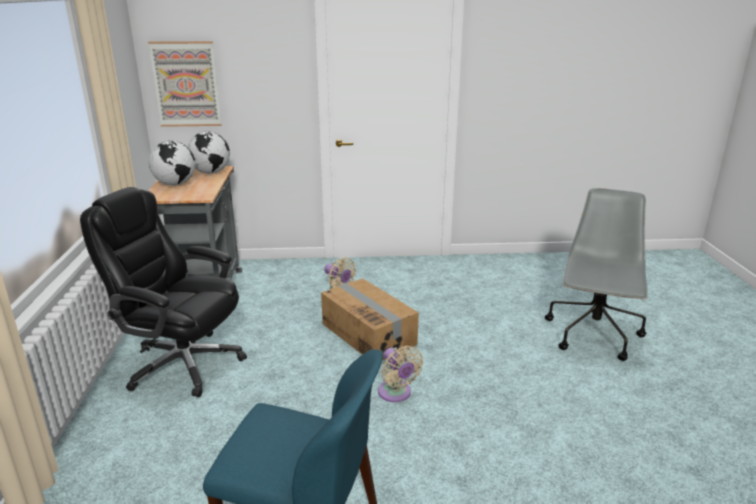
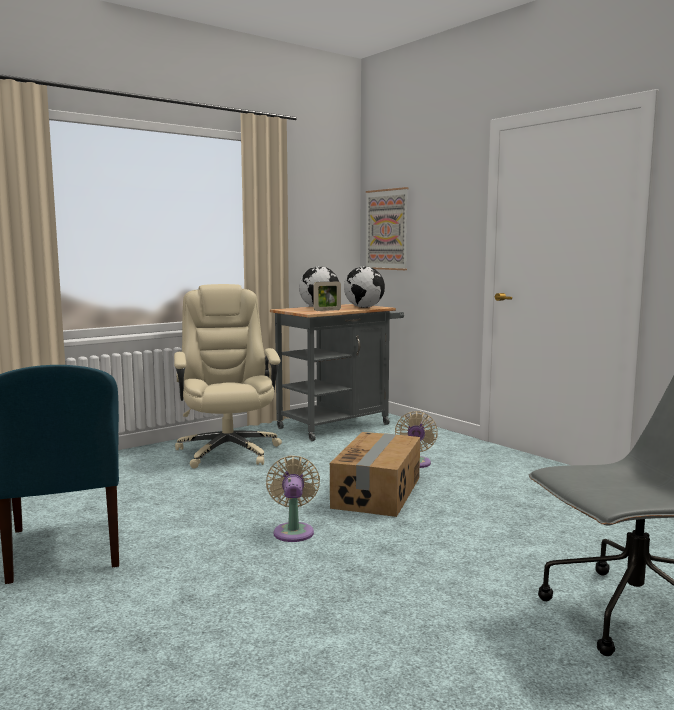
camera: 55 degrees right, 15 degrees down
(182, 363) = (228, 451): black office chair -> beige office chair
(200, 187) = (327, 310): none -> picture frame
(396, 394) = (293, 531): beige fan -> beige fan turned 150 degrees clockwise

